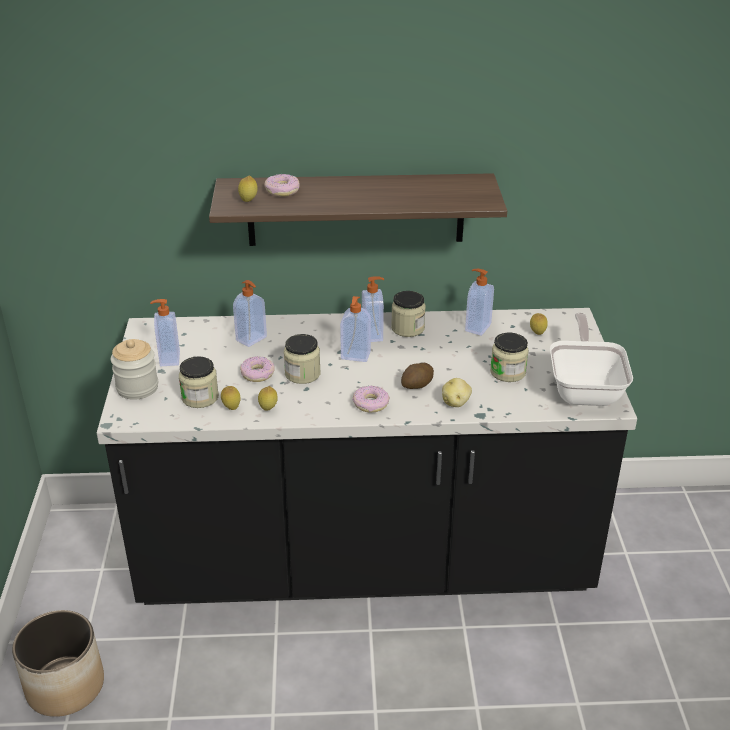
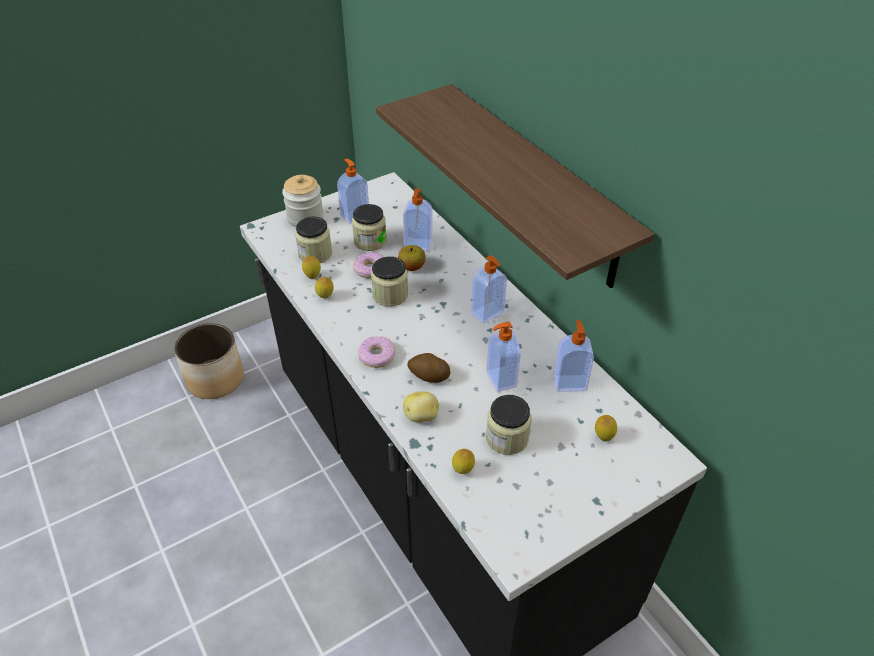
camera: 60 degrees right, 10 degrees up
(248, 201) = (421, 114): lemon -> lemon (463, 471)
(278, 352) = (412, 267): none -> apple
(282, 190) = (460, 122): donut -> none
(355, 356) = (444, 316): soap dispenser -> soap dispenser (500, 379)
(407, 328) = (520, 332): jar -> jar (370, 241)
(585, 388) = (531, 519): frying pan -> none

